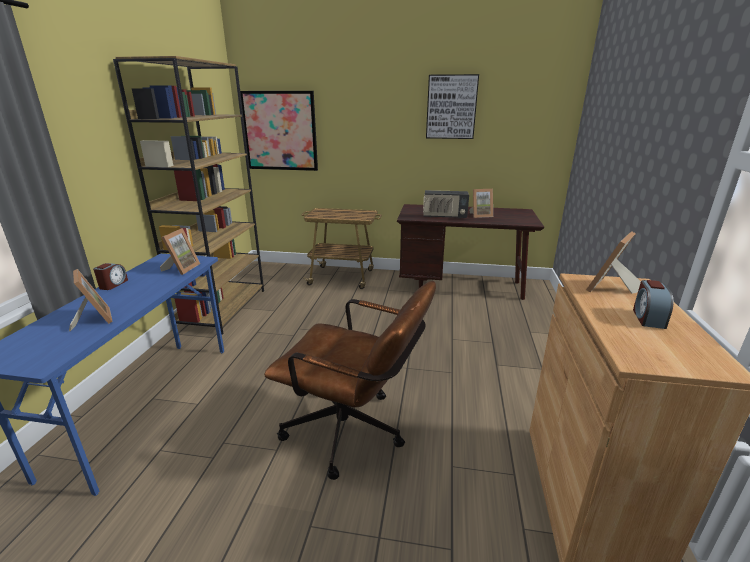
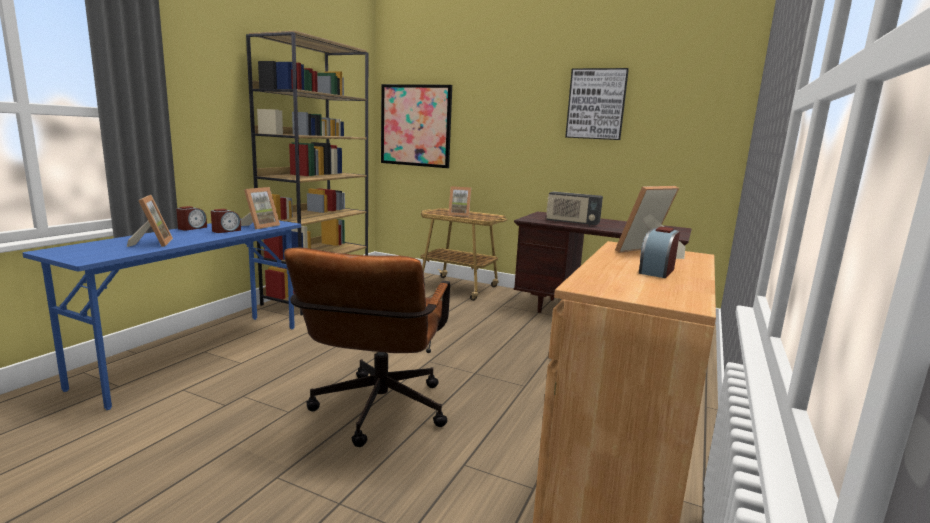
camera: 15 degrees right, 10 degrees down
(153, 282) = (226, 231): none -> alarm clock
(354, 433) = (376, 414): brown office chair -> brown office chair turned 60 degrees clockwise
(480, 215) = (617, 226): picture frame -> picture frame (459, 215)

